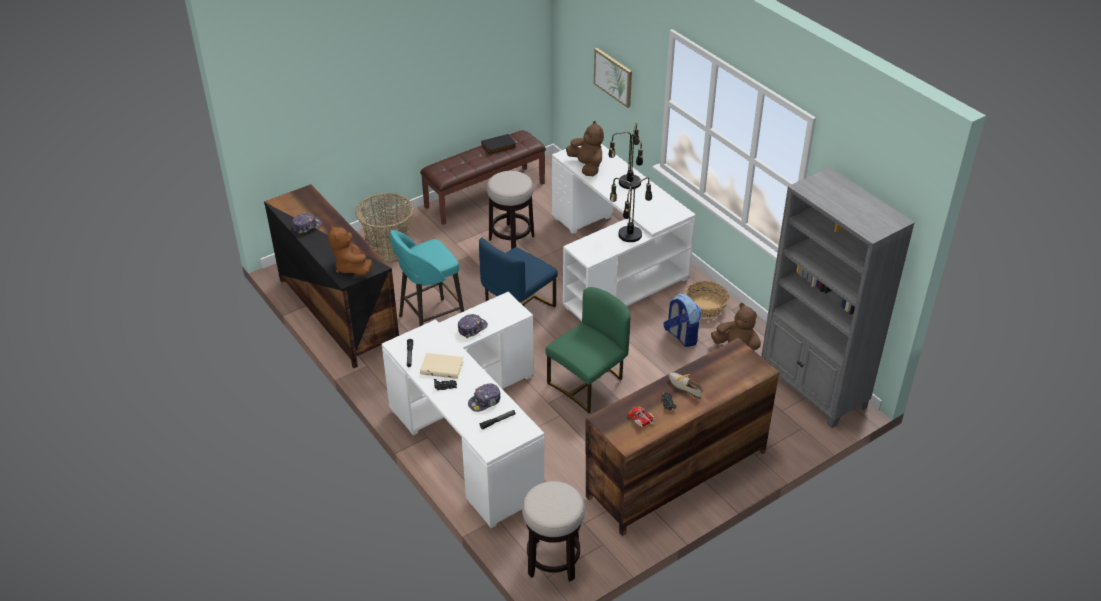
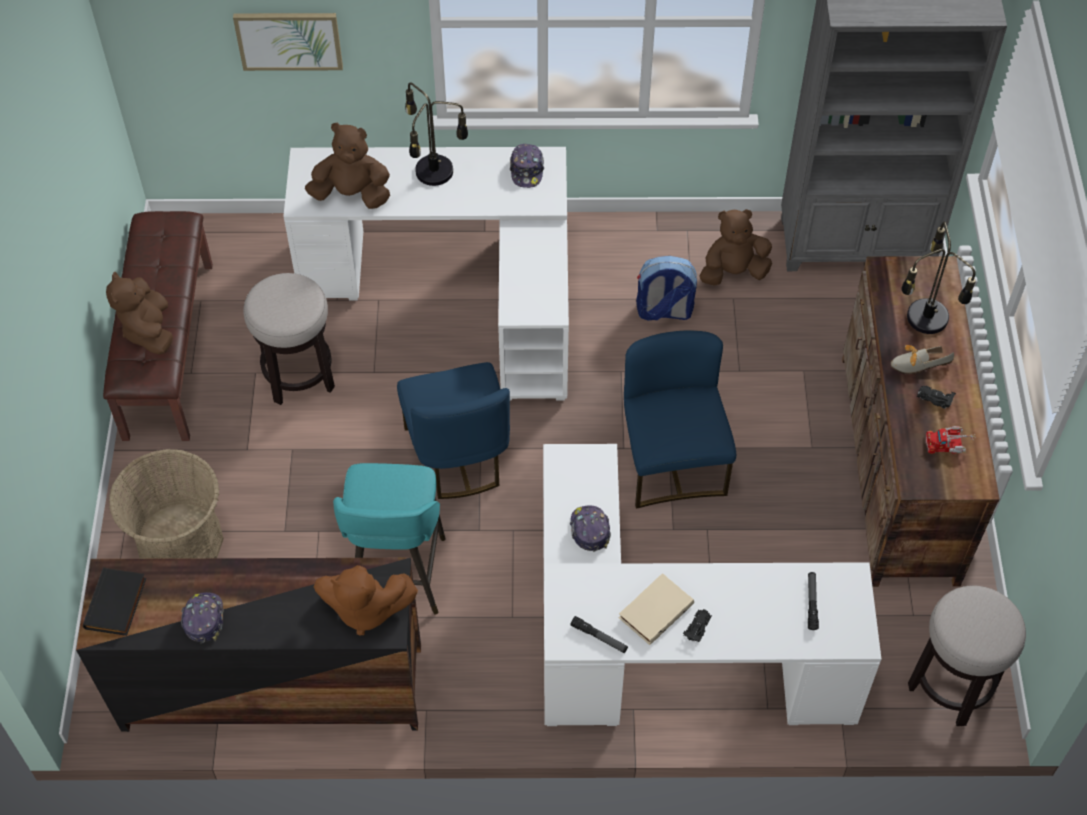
camera: 55 degrees left, 15 degrees up
(463, 163) = (148, 331): none -> brown plush toy
(485, 401) = (762, 596): cap -> cap (527, 170)
(499, 146) = (151, 266): black book -> black book (117, 604)
(588, 383) = (672, 462): green chair -> blue chair
(629, 234) = (538, 239): table lamp -> table lamp (926, 317)
(705, 307) = (631, 252): basket -> none

